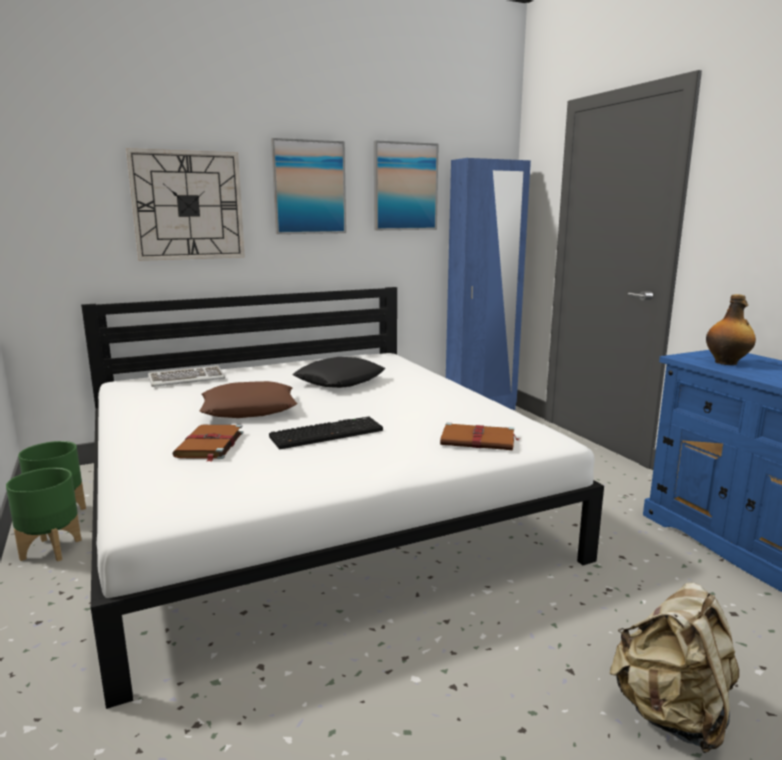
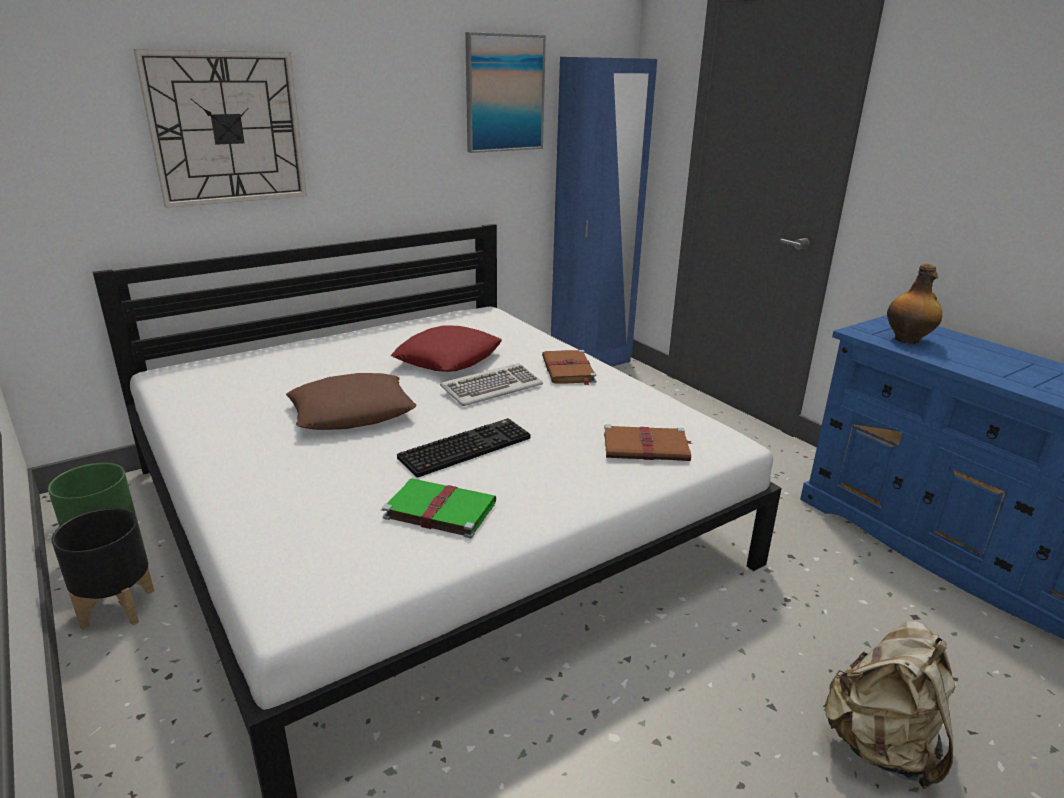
camera: 10 degrees left, 10 degrees up
(51, 549) = (118, 608): green planter -> black planter
(187, 379) = (250, 364): keyboard -> keyboard (491, 388)
(209, 445) = (327, 477): brown book -> brown book (568, 370)
(286, 469) = (438, 510): none -> green book
(309, 187) = (385, 98): picture -> none
(340, 380) = (448, 358): black pillow -> red pillow

